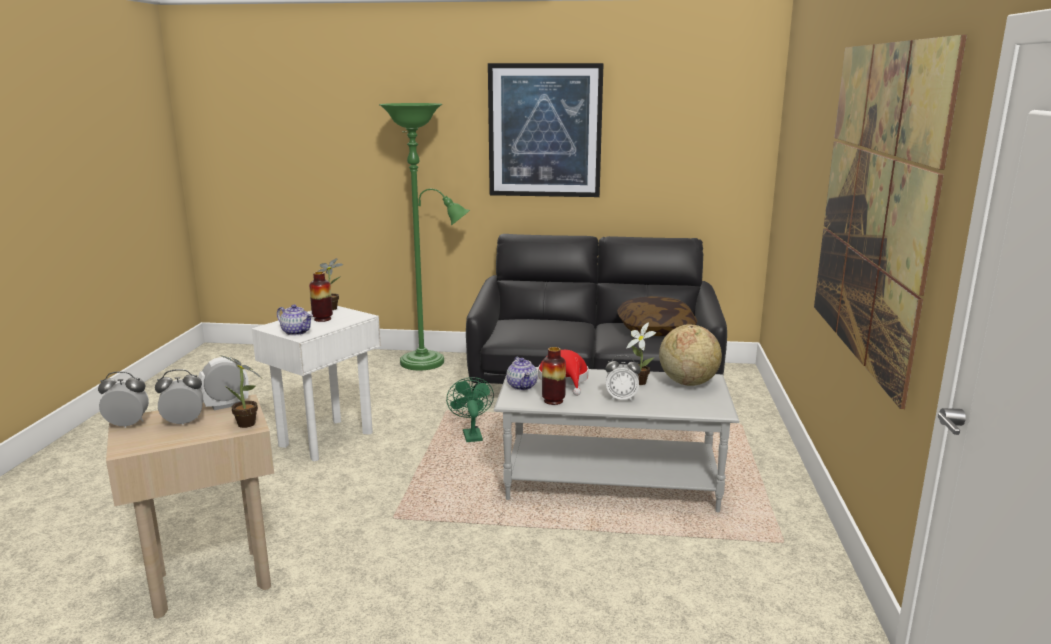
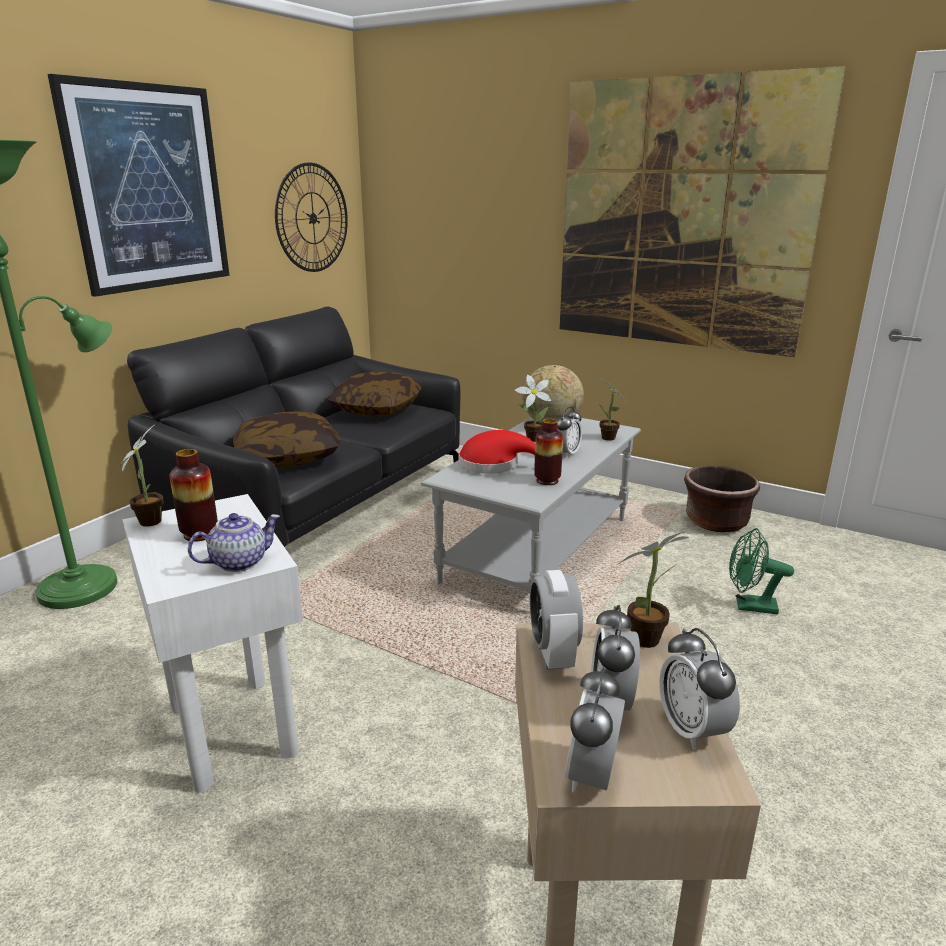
camera: 65 degrees left, 5 degrees up
(162, 442) = (692, 729): none -> alarm clock
(471, 434) = (356, 601): green fan -> green fan (749, 606)
(522, 386) = (493, 486): teapot -> none
(528, 330) = (288, 457): none -> pillow
(683, 409) = (608, 439): none -> potted plant
(703, 162) = (312, 218): none -> wall clock
(790, 570) = (716, 522): none -> brown planter

